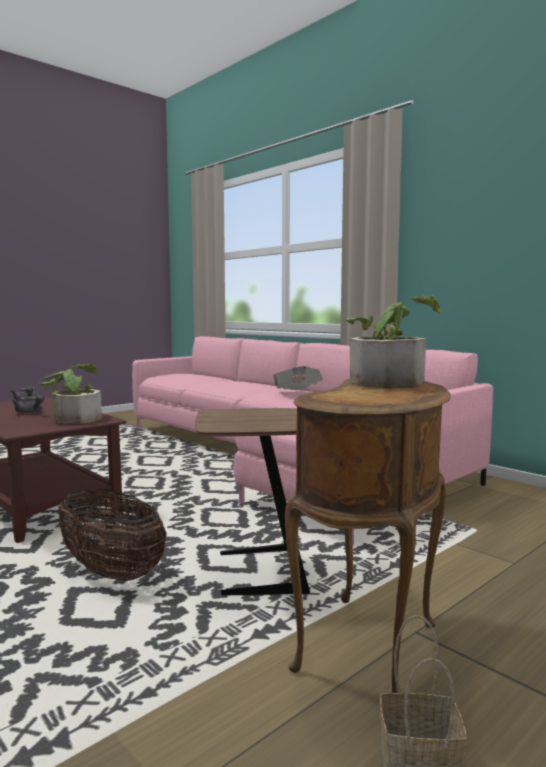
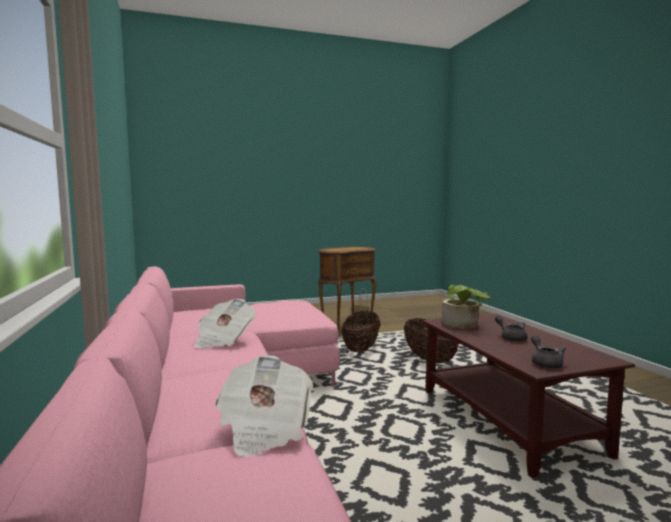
camera: 155 degrees left, 0 degrees up
(198, 380) = (264, 428): none -> newspaper
(258, 573) = (361, 349): brown side table -> basket
(389, 382) = (334, 249): potted plant -> none

